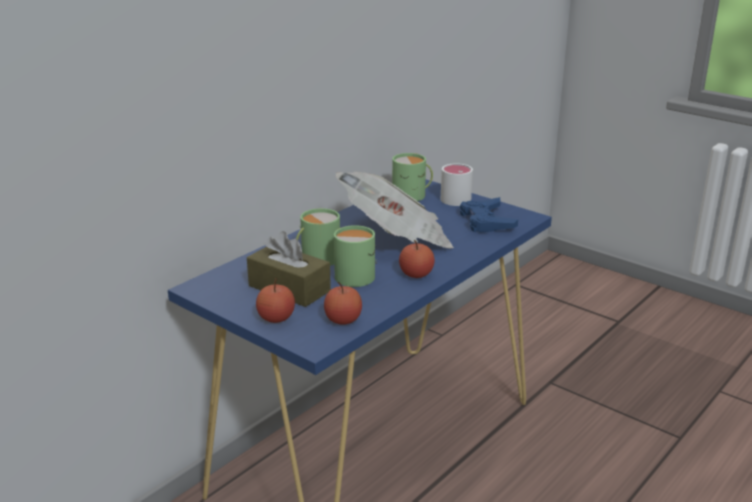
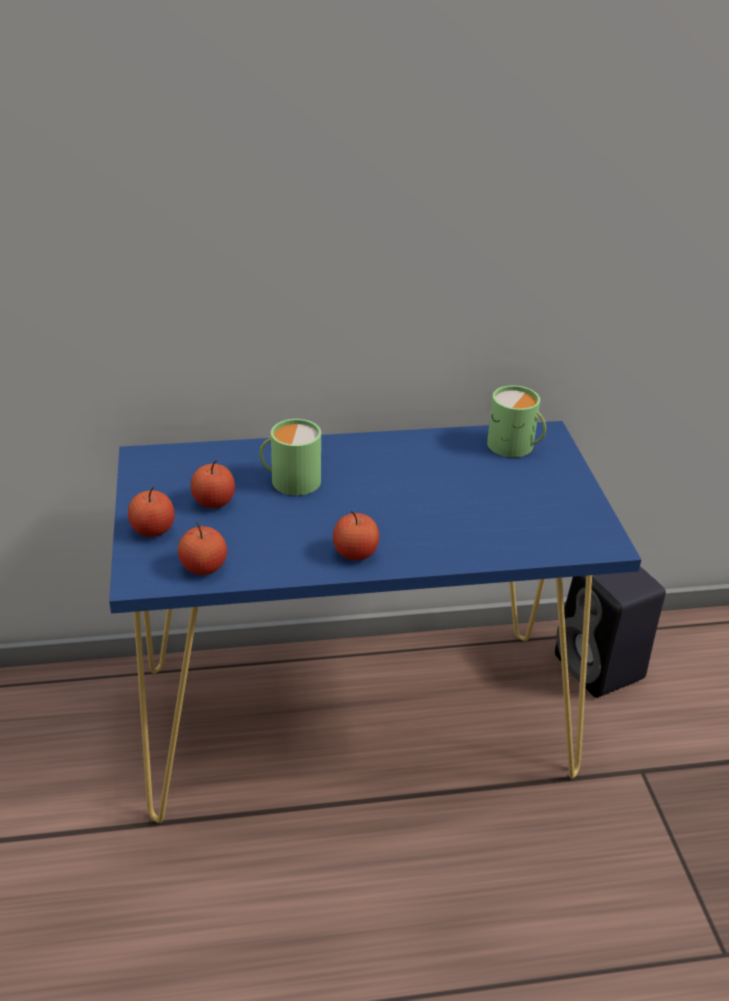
camera: 40 degrees right, 10 degrees up
(289, 288) = (214, 502): brown tissue box -> apple
(356, 275) = (297, 520): green mug -> none
(396, 238) = (407, 495): newspaper -> none
(455, 197) = (562, 471): white mug -> none
(472, 346) = (601, 668): none -> black speaker
(486, 221) = (545, 524): blue game controller -> none

